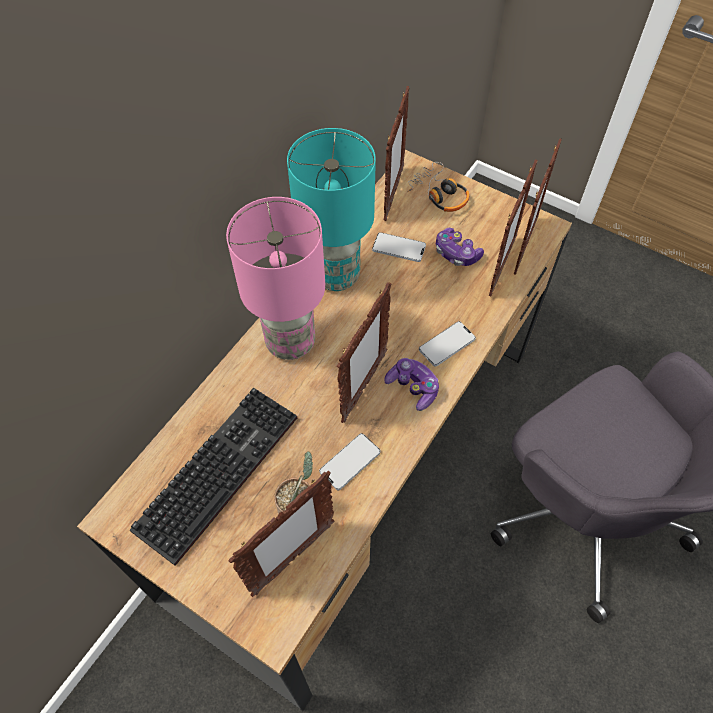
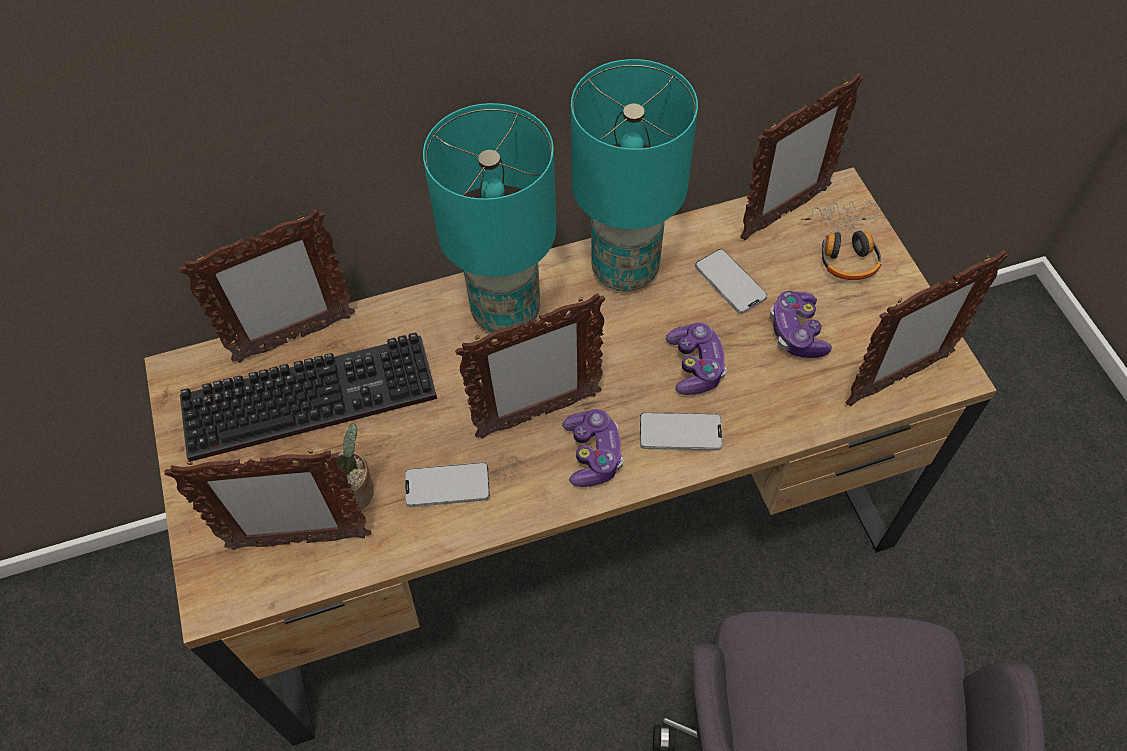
camera: 40 degrees right, 0 degrees up
(289, 343) = (504, 312): pink table lamp -> turquoise table lamp
(422, 304) = (695, 366): none -> game controller
(501, 267) = (839, 386): picture frame -> picture frame (294, 338)

